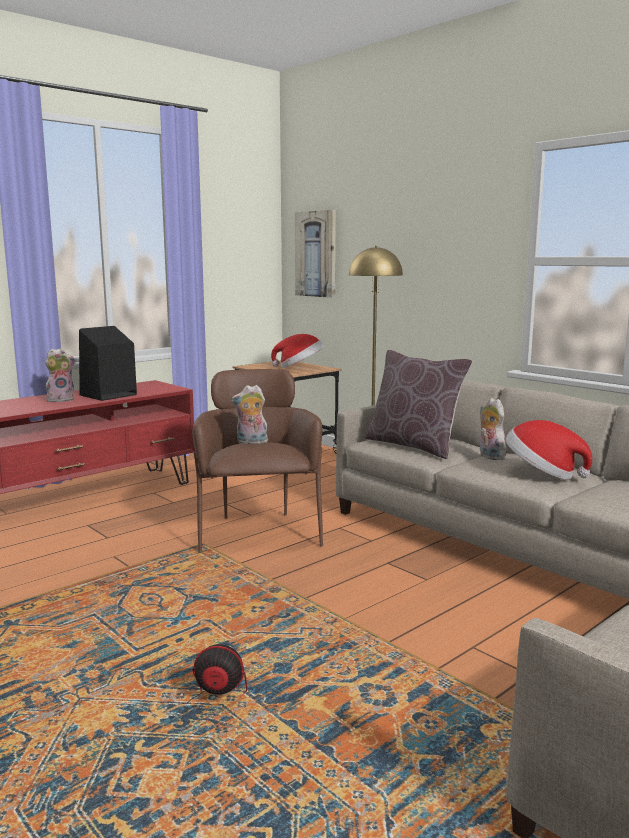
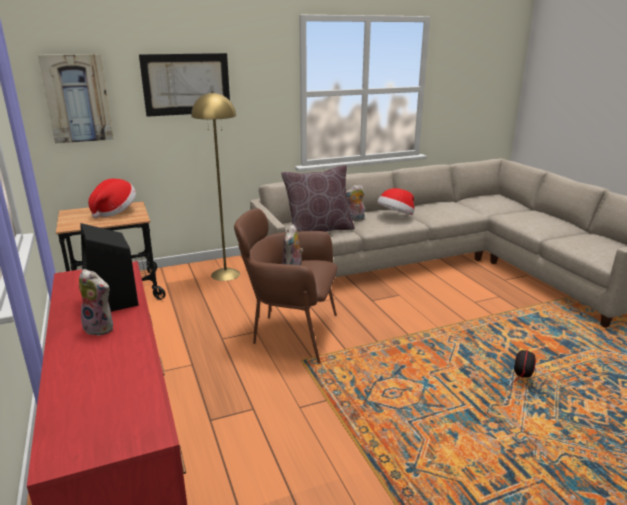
camera: 70 degrees left, 10 degrees up
(61, 399) = (101, 328): plush toy -> plush toy turned 120 degrees clockwise
(399, 242) = (186, 84): none -> picture

